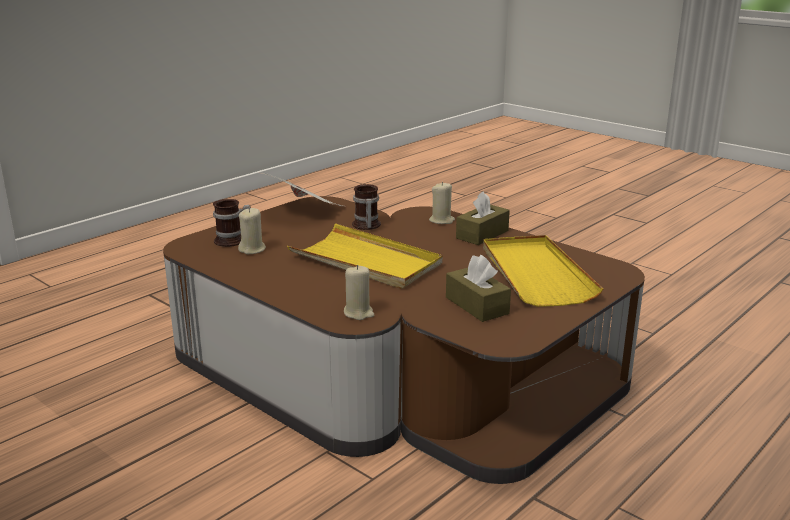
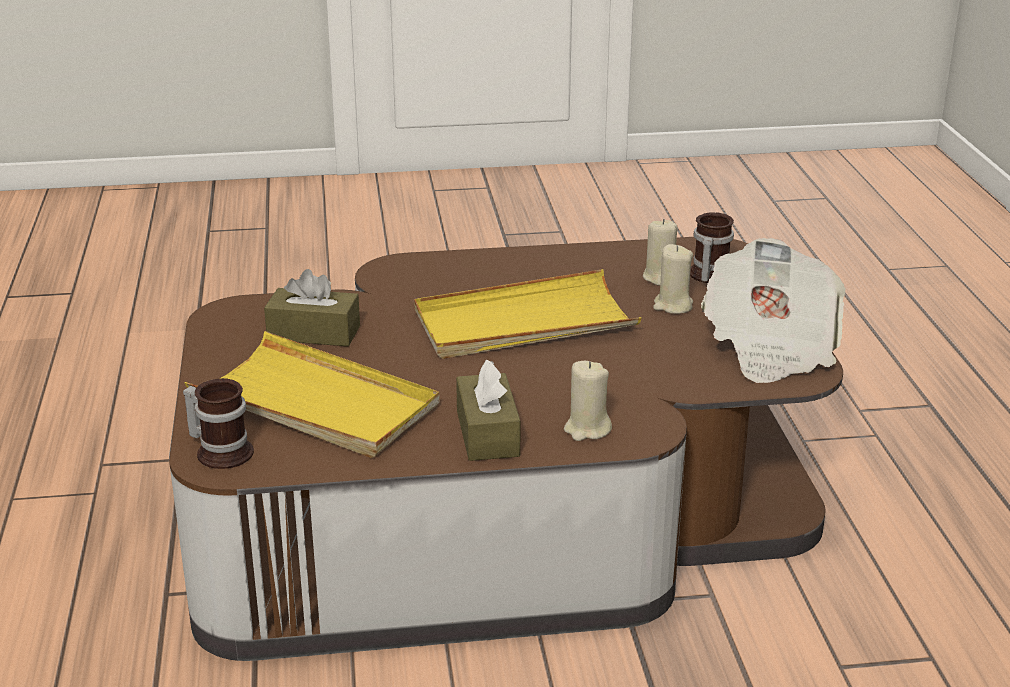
camera: 130 degrees right, 5 degrees up
(358, 313) = (405, 275): beige candle -> beige candle (672, 306)
(365, 225) = (648, 367): mug -> mug (222, 451)

